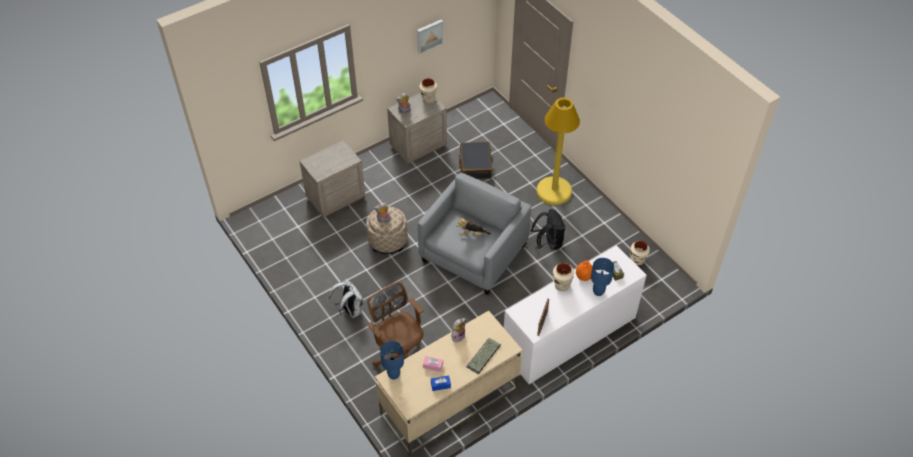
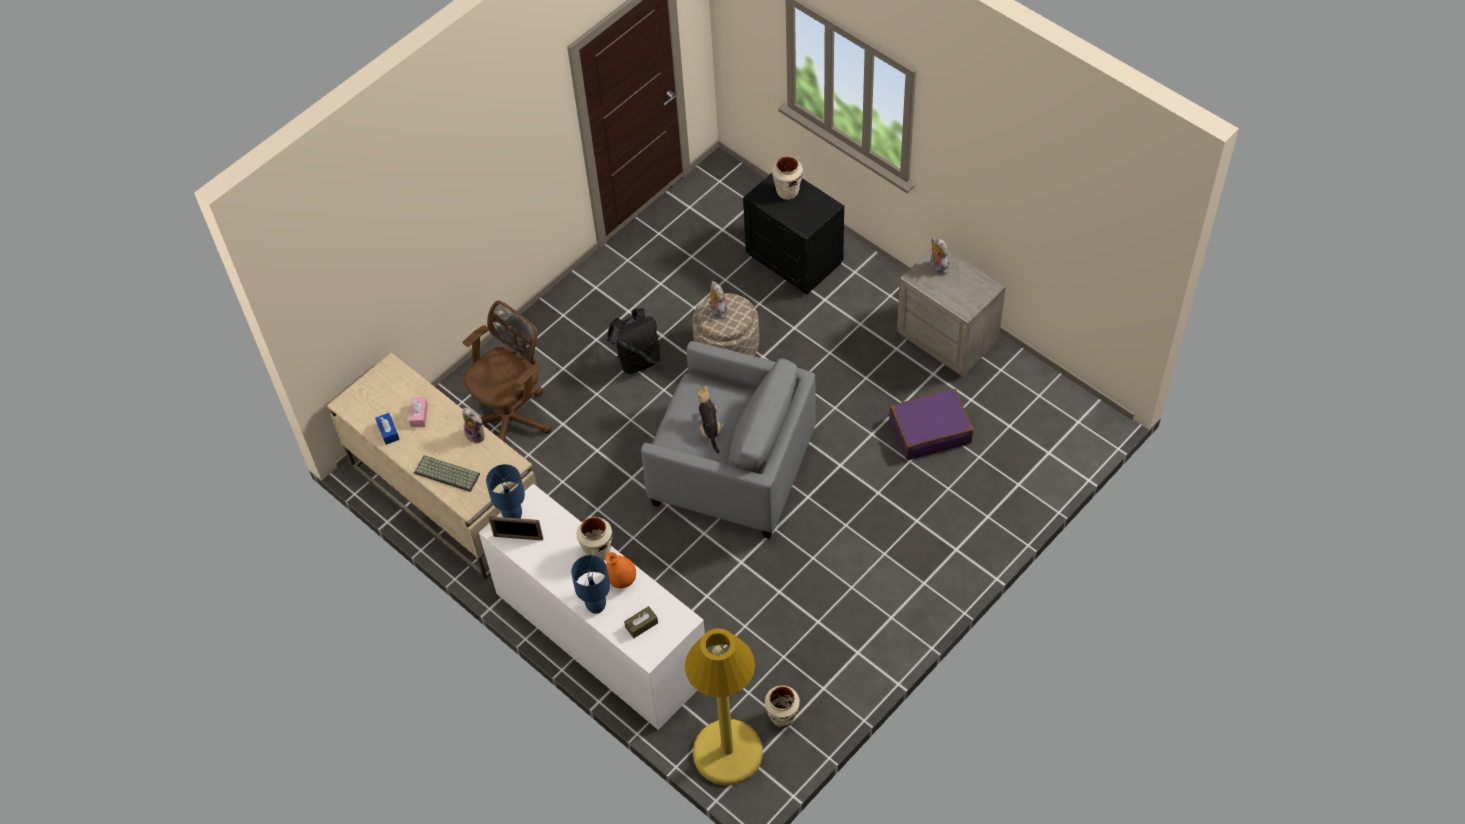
camera: 80 degrees right, 5 degrees up
(335, 197) = (795, 258): beige nightstand -> black nightstand
(350, 310) = (581, 336): white backpack -> none
(394, 374) = (397, 373): blue table lamp -> blue table lamp (513, 516)
(428, 100) = (978, 294): beige vase -> beige vase (787, 192)
(429, 35) = (1034, 216): picture -> none
(475, 165) = (930, 430): black suitcase -> purple suitcase
(548, 243) = (785, 572): black backpack -> black backpack (638, 360)
(554, 191) = (908, 561): yellow floor lamp -> yellow floor lamp (727, 753)

